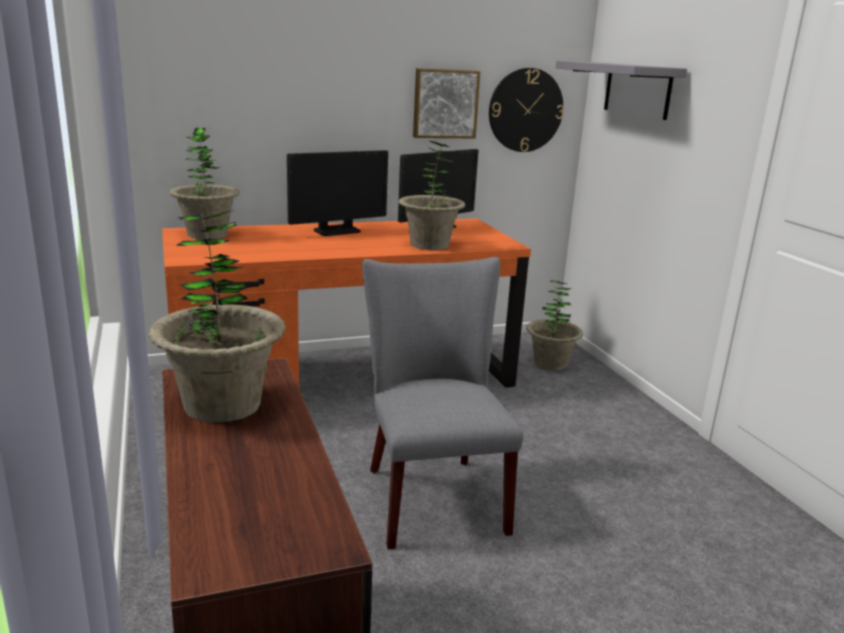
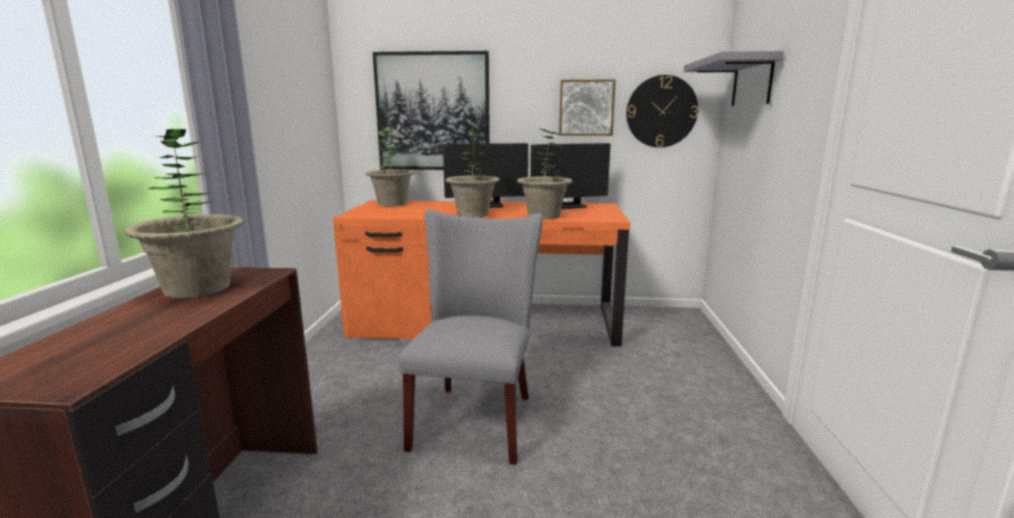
camera: 25 degrees right, 5 degrees down
(251, 104) = (433, 112): none -> picture
(550, 363) = (670, 333): potted plant -> potted plant (473, 214)

